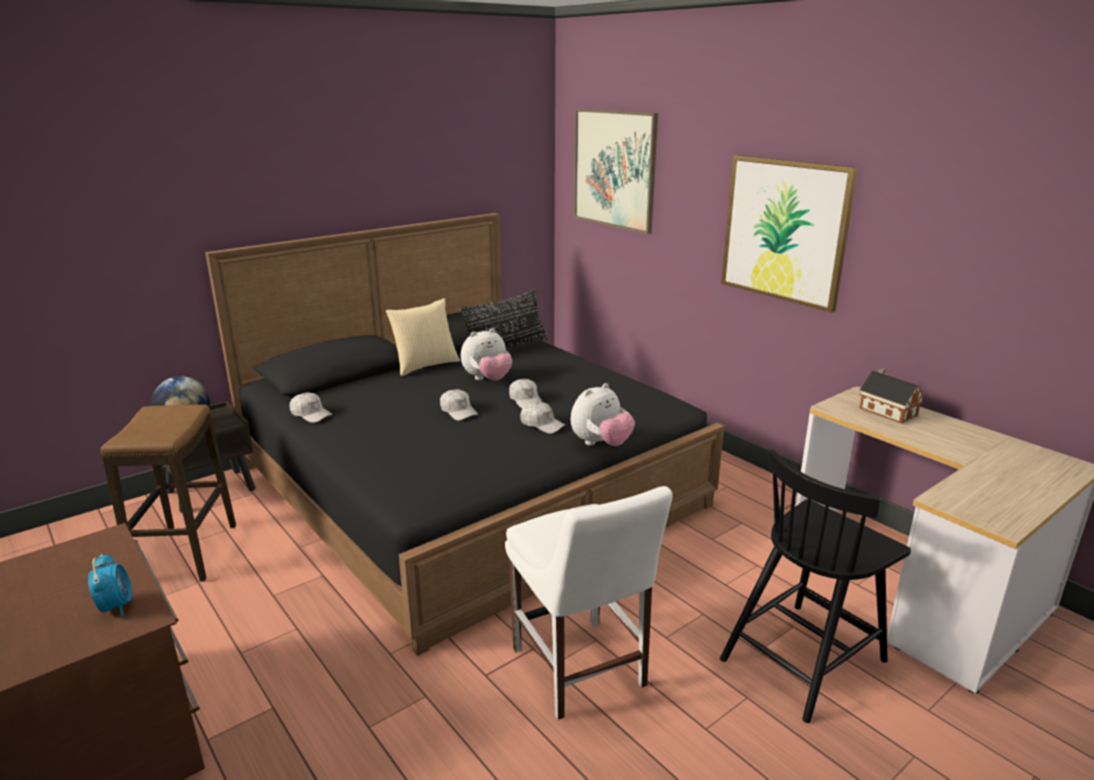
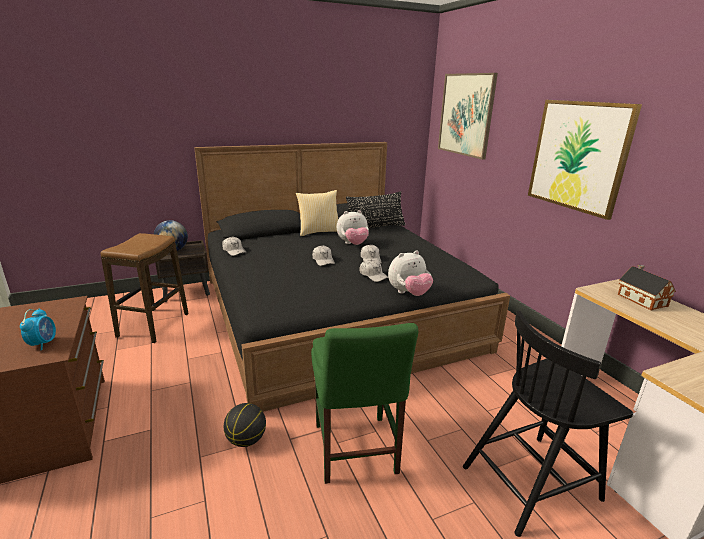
camera: 15 degrees right, 0 degrees up
(425, 690) = (246, 440): none -> basketball
(581, 672) = (355, 452): white chair -> green chair

